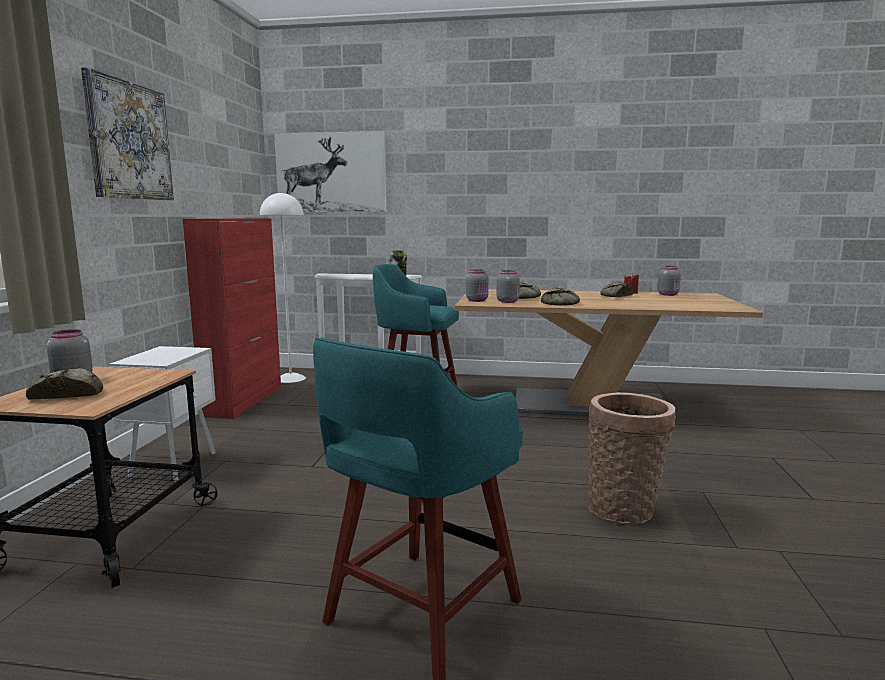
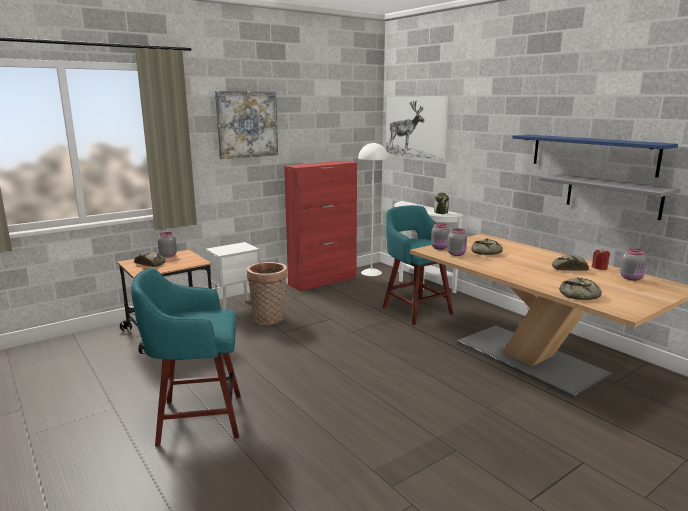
camera: 45 degrees right, 5 degrees up
(561, 303) = (488, 266): bread -> bread (580, 295)
(579, 187) = (592, 154): none -> blue shelf
(604, 227) = (613, 196): none -> grey shelf
(624, 510) = (379, 431): basket -> basket (269, 319)

